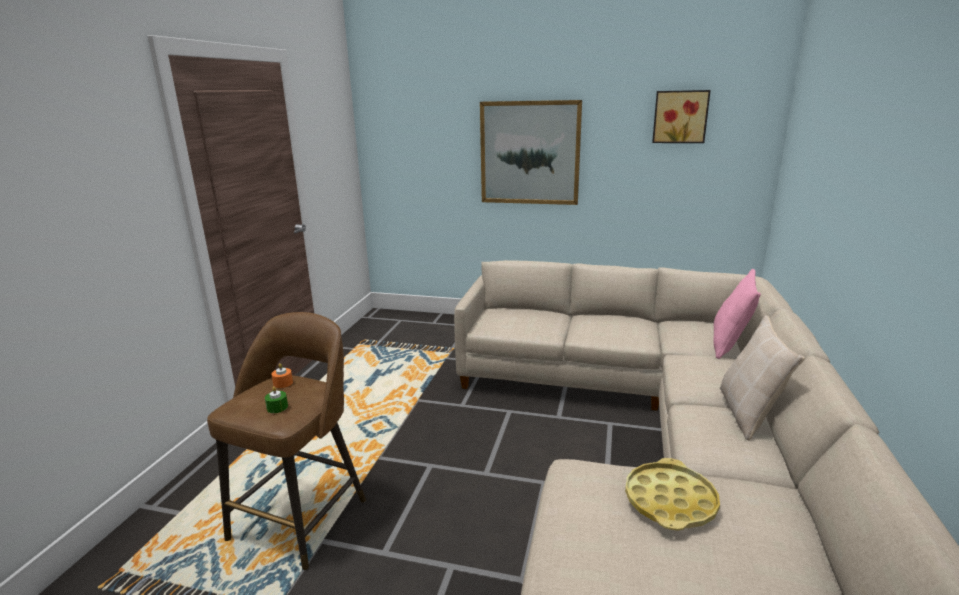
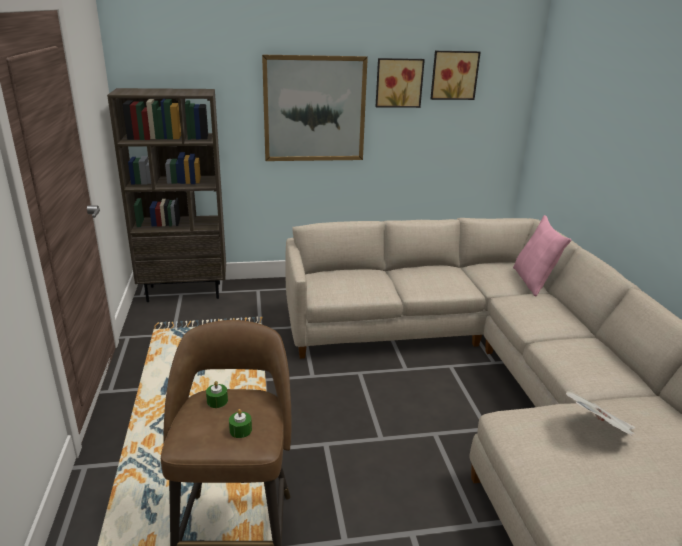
camera: 25 degrees left, 5 degrees up
(283, 383) = (217, 401): orange candle -> green candle
(405, 319) = (185, 292): none -> brown bookcase
(617, 126) = (398, 82): none -> picture
(670, 501) = (599, 429): yellow tray -> newspaper
(749, 414) = (590, 341): beige pillow -> none

